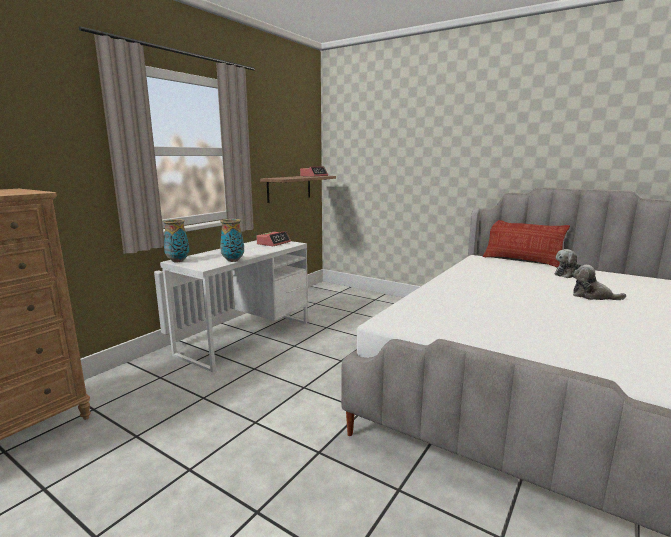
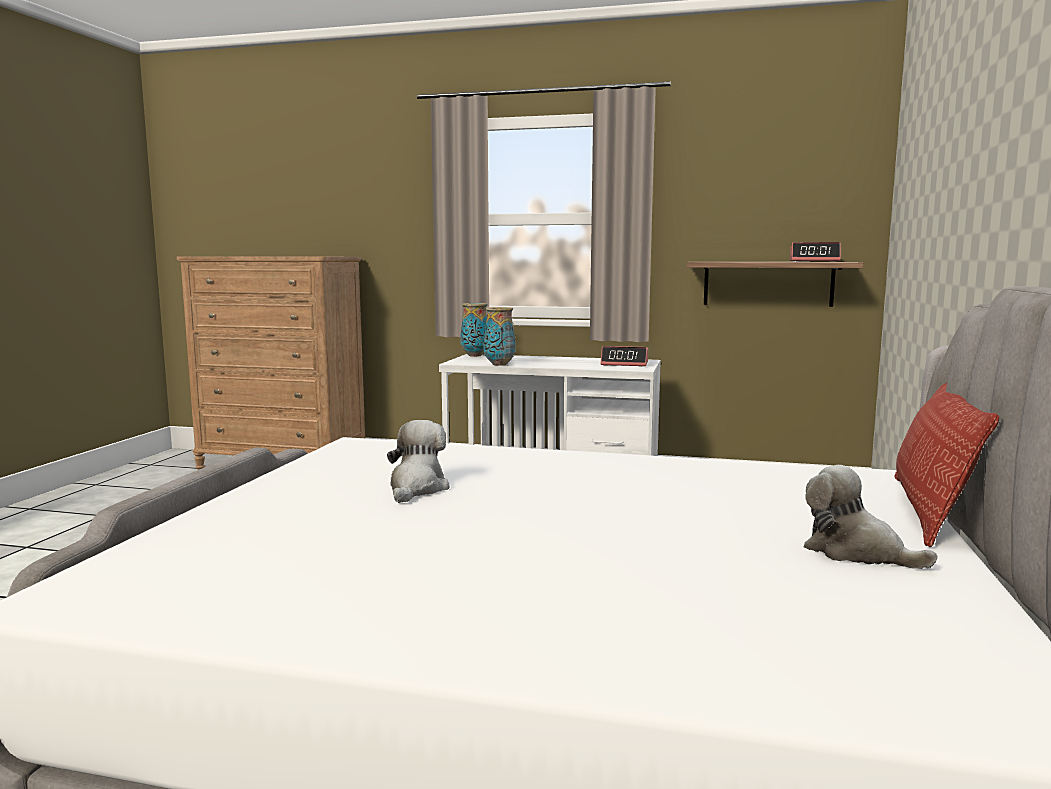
camera: 70 degrees right, 5 degrees down
(592, 296) = (639, 562): plush toy -> plush toy (417, 489)

